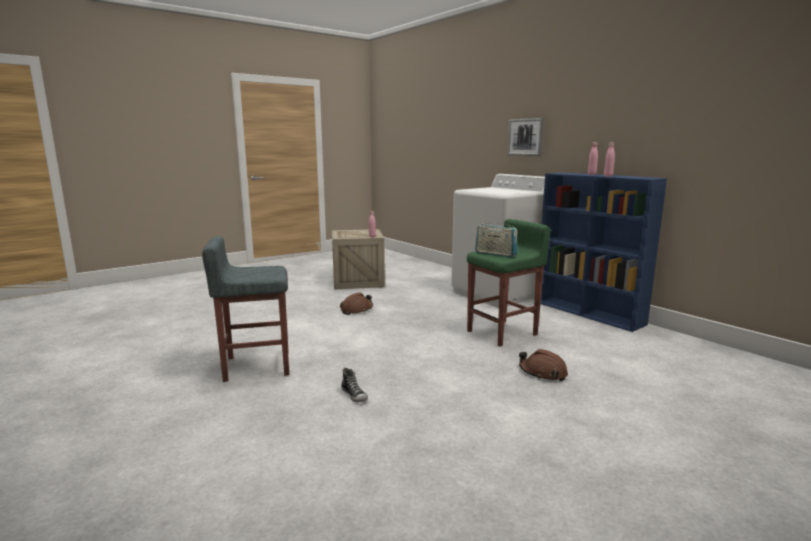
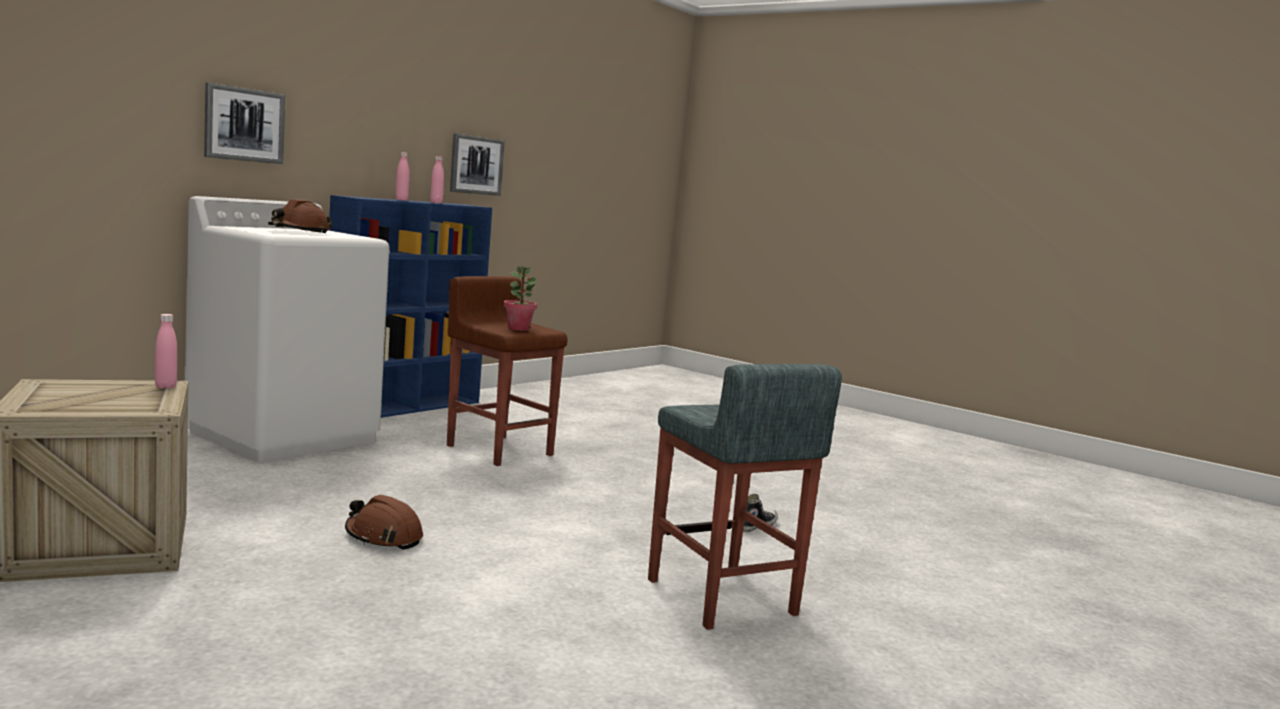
camera: 105 degrees left, 5 degrees down
(495, 254) = (518, 329): radio -> potted plant
(503, 333) = (499, 450): green stool -> brown stool
(543, 373) = (625, 446): brown hard hat -> brown hard hat (299, 232)
(689, 145) = (476, 165): none -> picture

